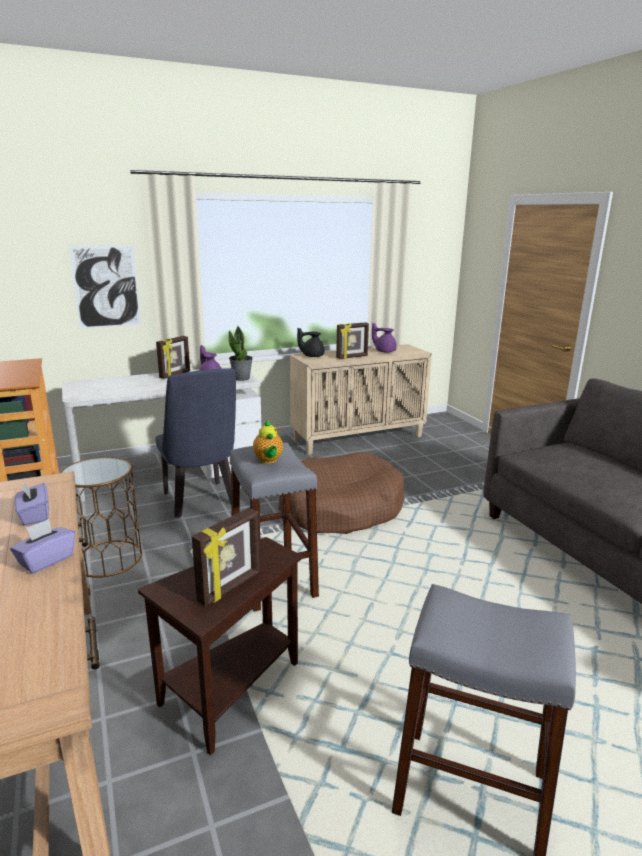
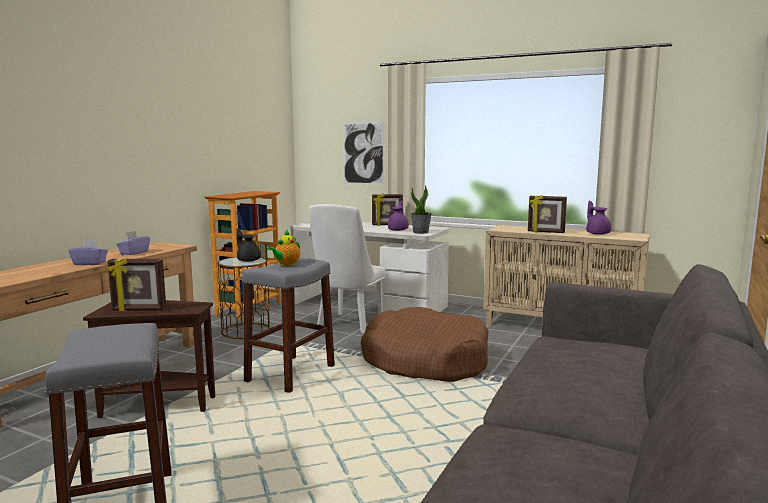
camera: 50 degrees right, 10 degrees down
(201, 502) = (348, 325): blue chair -> white chair
(312, 356) = (513, 227): black teapot -> black teapot (248, 260)

